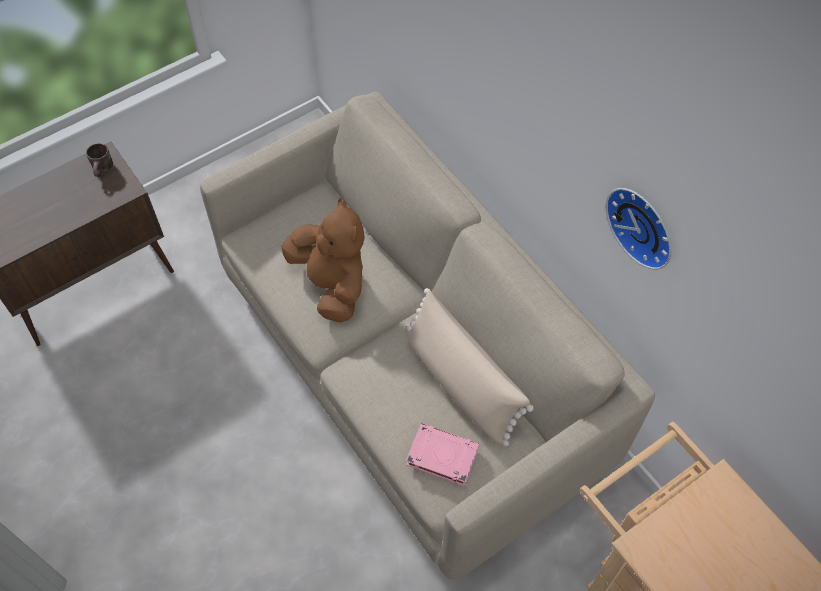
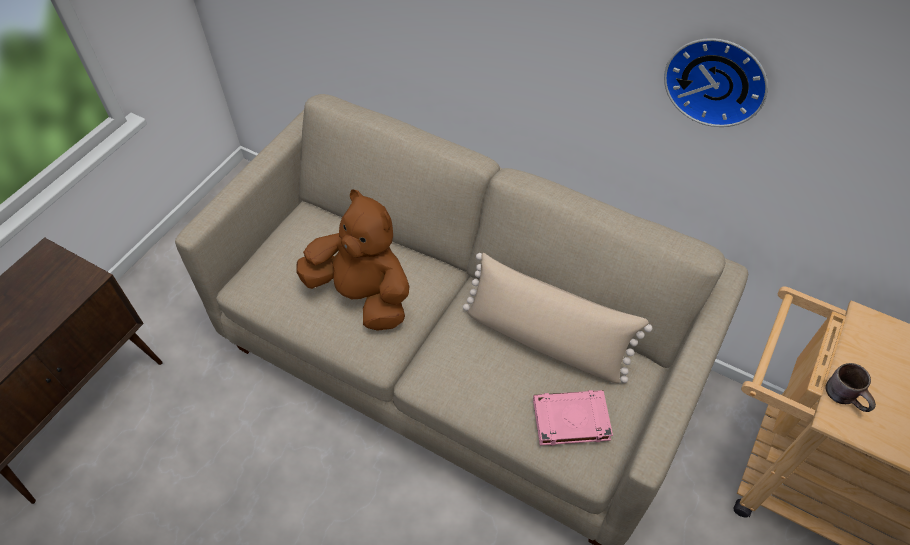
camera: 25 degrees left, 5 degrees down
(104, 169) = (49, 268): brown mug -> brown mug (847, 396)

